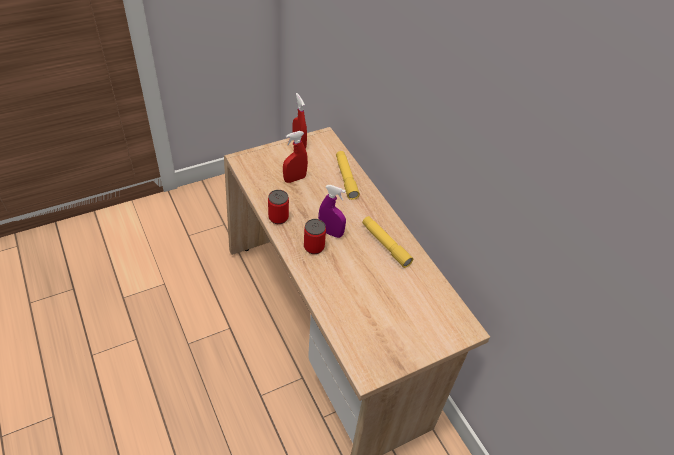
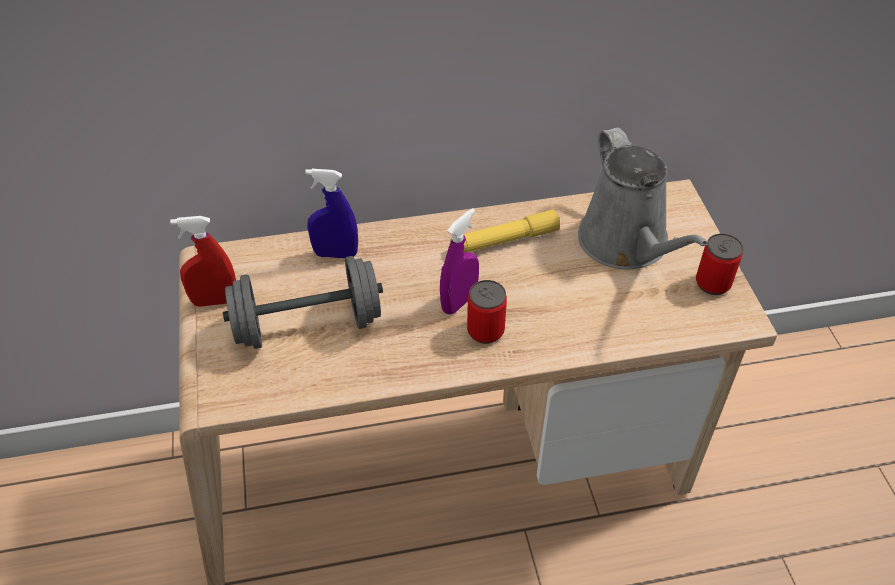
camera: 70 degrees left, 0 degrees up
(278, 217) = (400, 368): can -> can (713, 283)
(295, 179) = (308, 325): red spray bottle -> grey dumbbell
(346, 178) = (335, 254): yellow flashlight -> blue spray bottle
(408, 305) = (627, 244): none -> grey watering can

